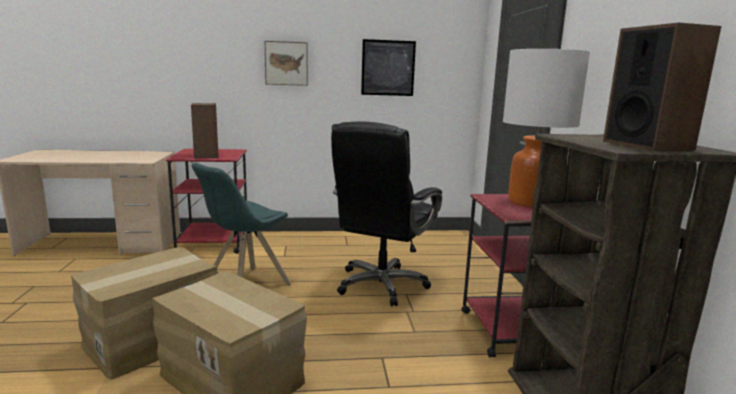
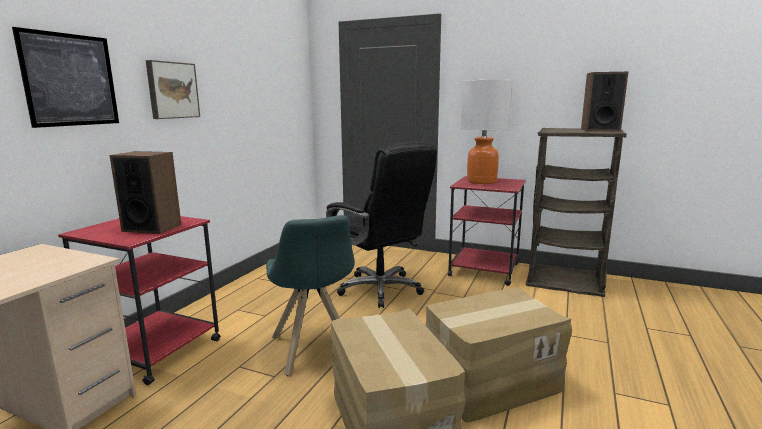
camera: 60 degrees left, 0 degrees up
(388, 68) = (257, 93): picture -> picture (70, 80)

